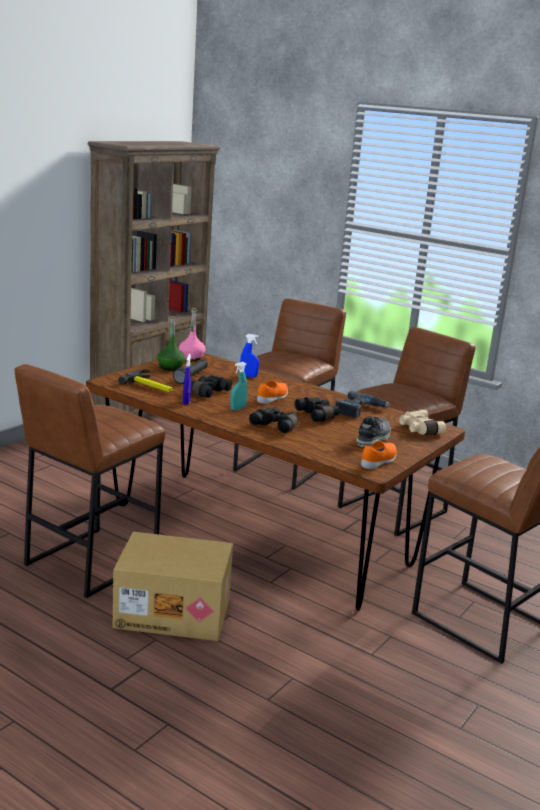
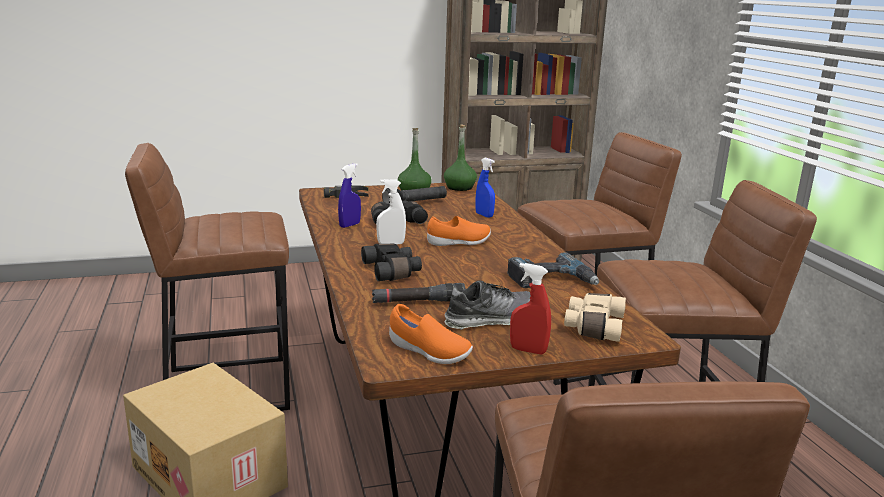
camera: 40 degrees right, 0 degrees up
(191, 357) = (460, 187): pink bottle -> green bottle
(238, 408) = (391, 243): turquoise spray bottle -> white spray bottle
(318, 415) = (476, 273): black binoculars -> none
(324, 439) = (418, 302): none -> black flashlight
(379, 462) = (428, 352): orange shoe -> orange shoe turned 45 degrees clockwise
(415, 448) = (528, 350): none -> red spray bottle

